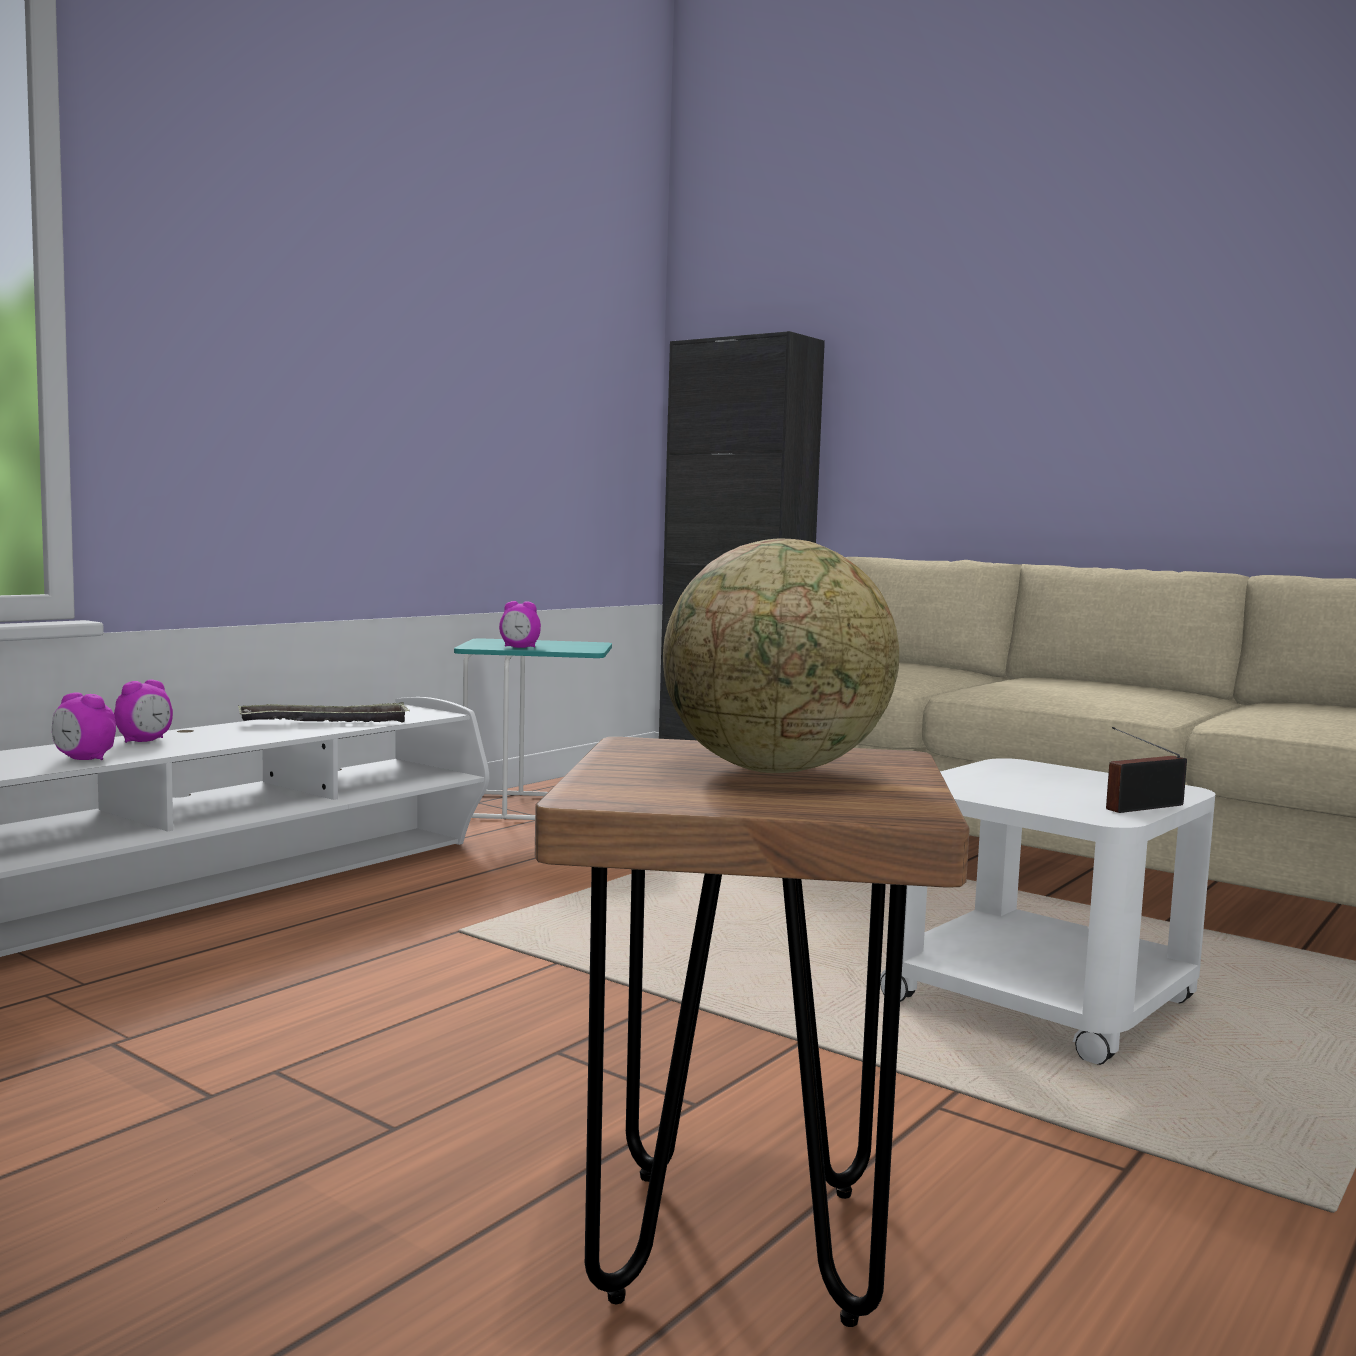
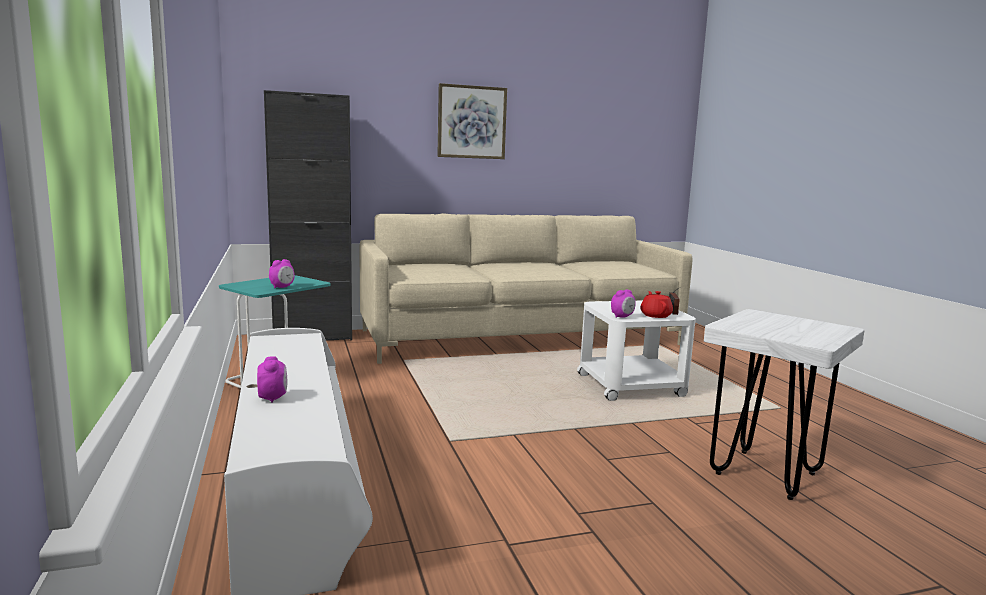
camera: 55 degrees left, 5 degrees up
(83, 759) = (310, 418): alarm clock -> alarm clock (622, 317)
(325, 722) = (288, 357): tray -> none
(739, 1244) = (765, 474): brown stool -> white stool
(776, 771) = (781, 325): globe -> none
(1047, 801) = (655, 315): none -> red teapot
(1074, 359) = (471, 122): none -> picture

